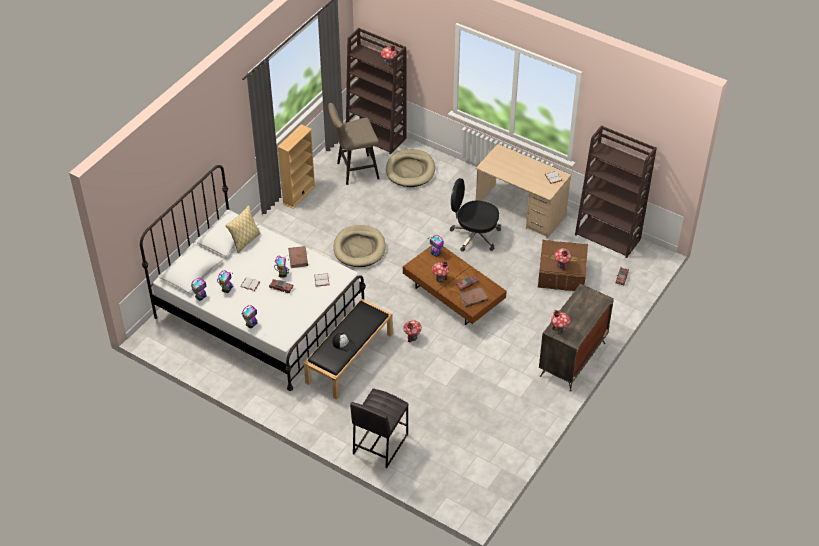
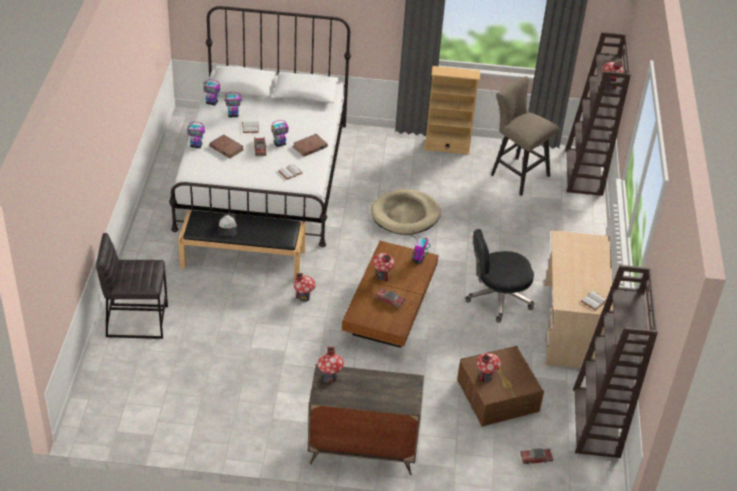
camera: 60 degrees right, 5 degrees down
(245, 241) = (307, 105): pillow -> none
(410, 170) = (555, 215): beige dog bed -> none
(473, 298) = (371, 312): brown book -> brown book (226, 148)
(474, 235) = (497, 298): black office chair -> black office chair turned 90 degrees counterclockwise

